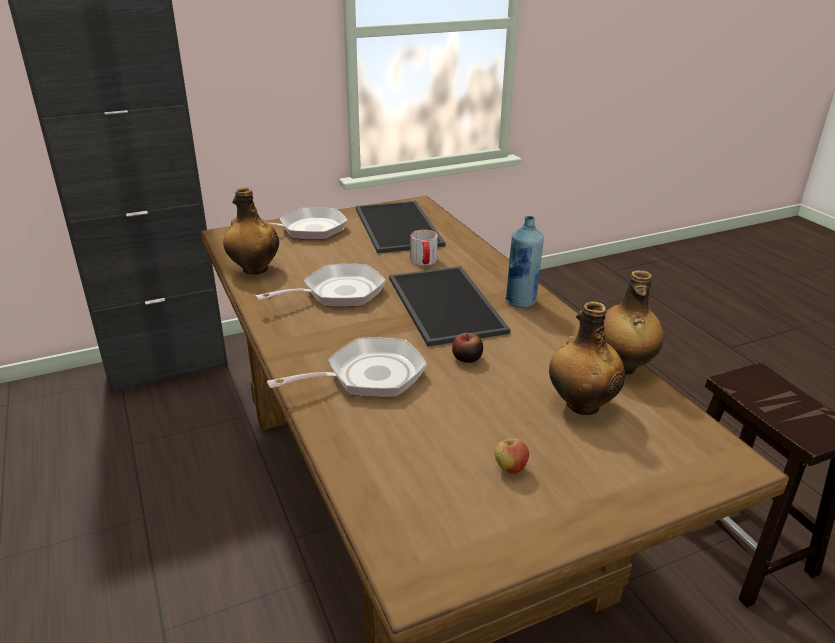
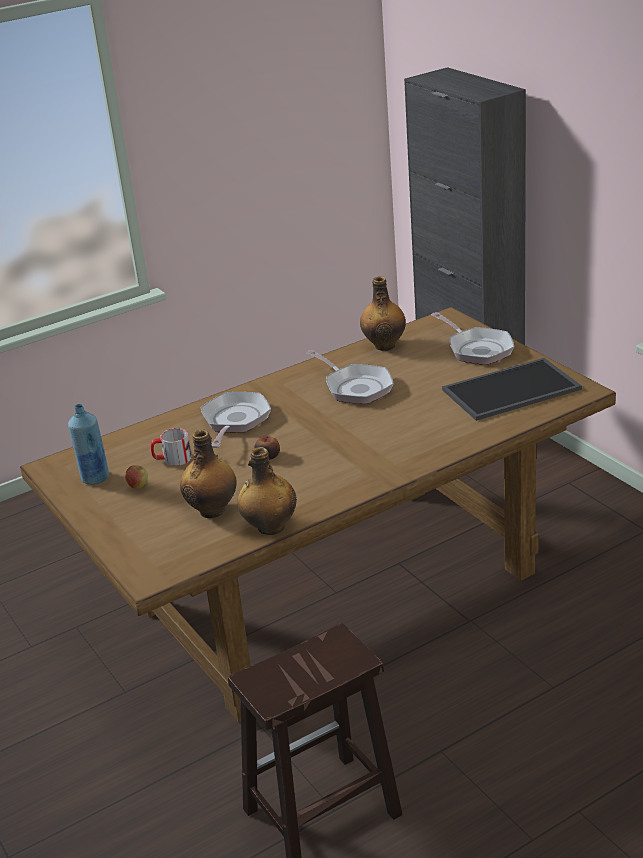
camera: 85 degrees right, 0 degrees up
(368, 376) = (235, 421): frying pan -> frying pan turned 135 degrees counterclockwise
(424, 261) = (434, 415): mug -> mug (172, 459)
(448, 305) = (352, 438): tray -> none
(520, 302) = (371, 472): blue bottle -> blue bottle (94, 478)

